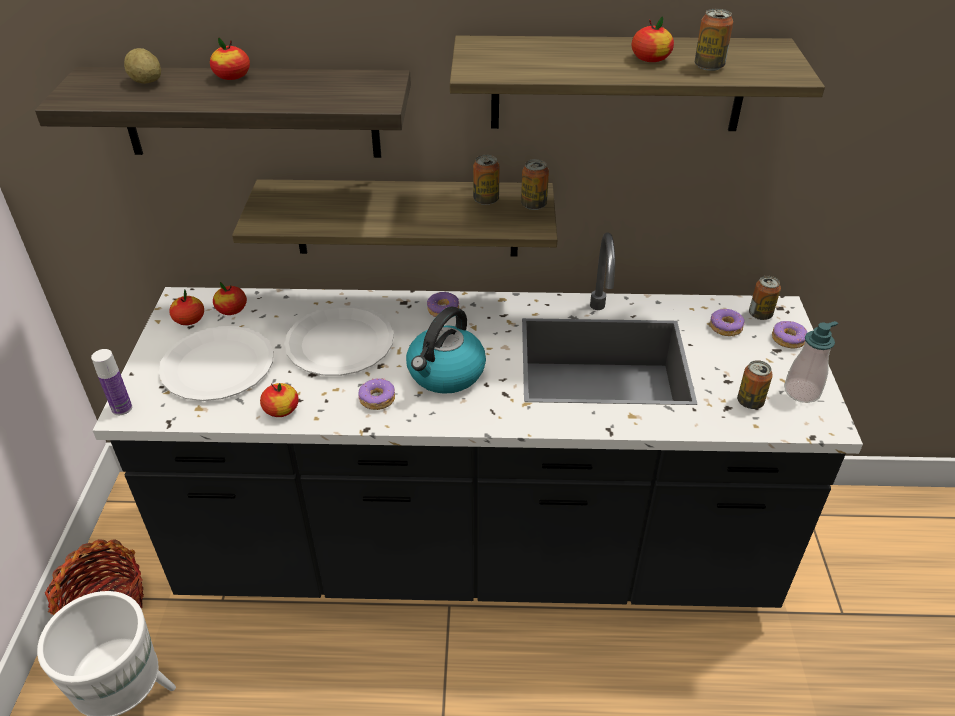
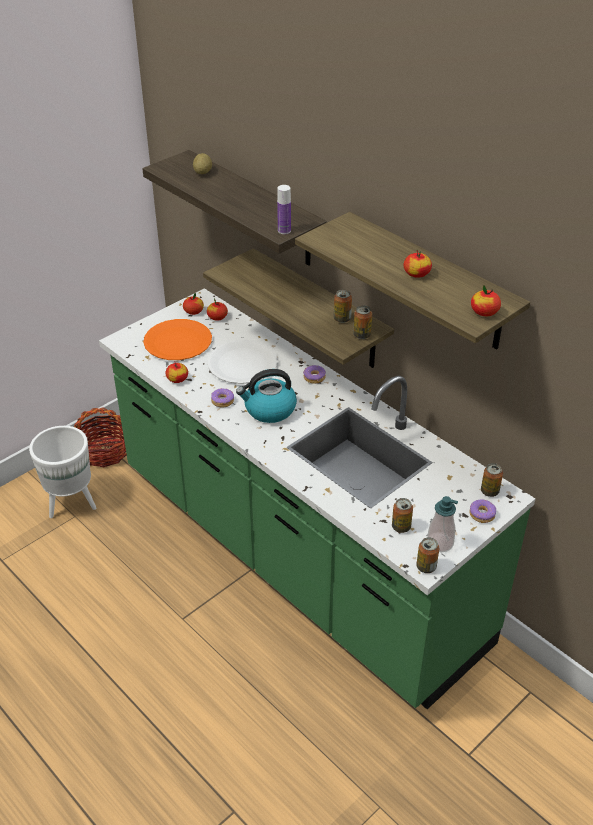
camera: 45 degrees right, 0 degrees up
(122, 408) = (119, 337): bottle -> bottle (284, 231)
(218, 366) = (178, 342): white plate -> orange plate
(232, 77) = (241, 186): apple -> apple (484, 312)
(477, 553) = (296, 556): black counter -> green counter
(709, 66) = (438, 293): can -> can (426, 567)
(726, 327) = (455, 484): donut -> none

